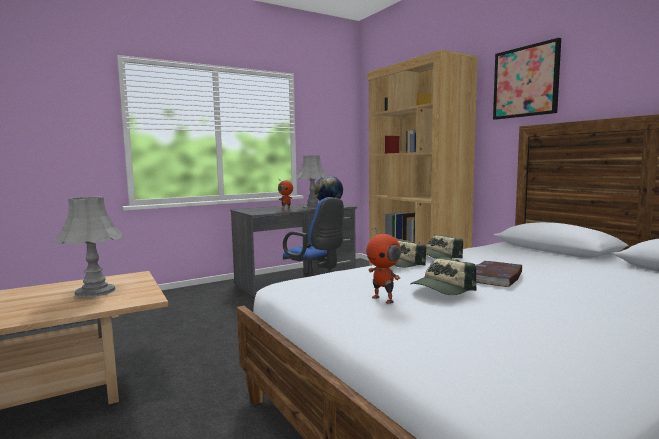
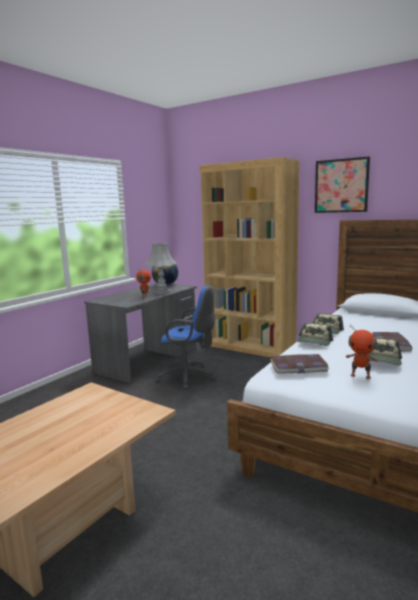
camera: 25 degrees left, 5 degrees up
(95, 291) = (85, 415): grey table lamp -> none
(327, 279) = (298, 366): none -> book

